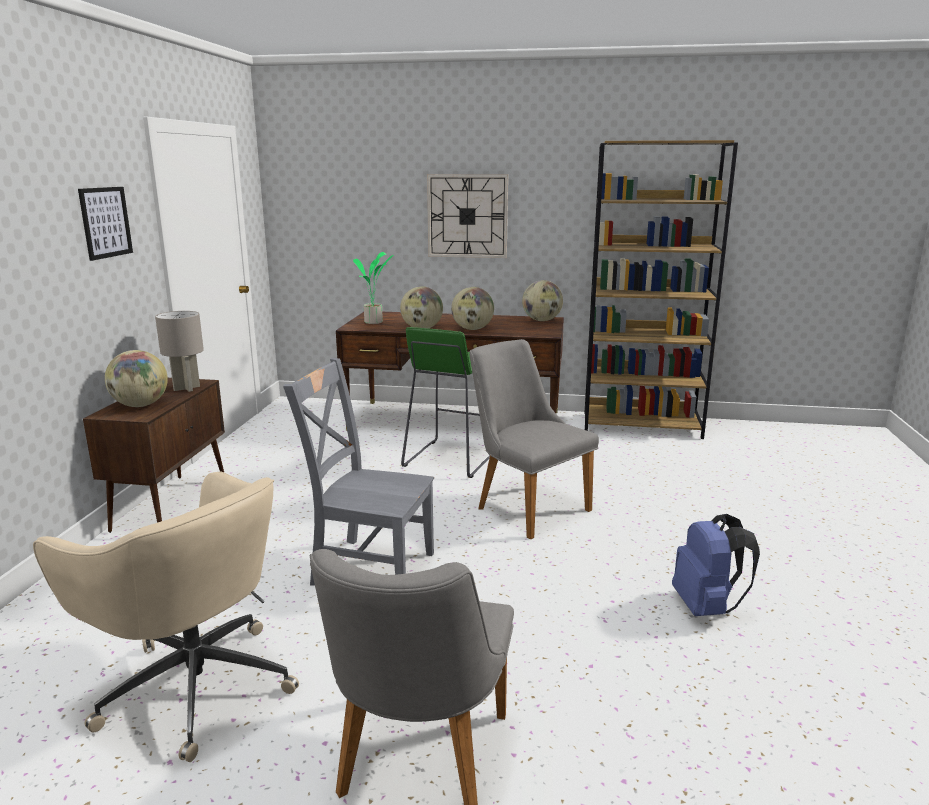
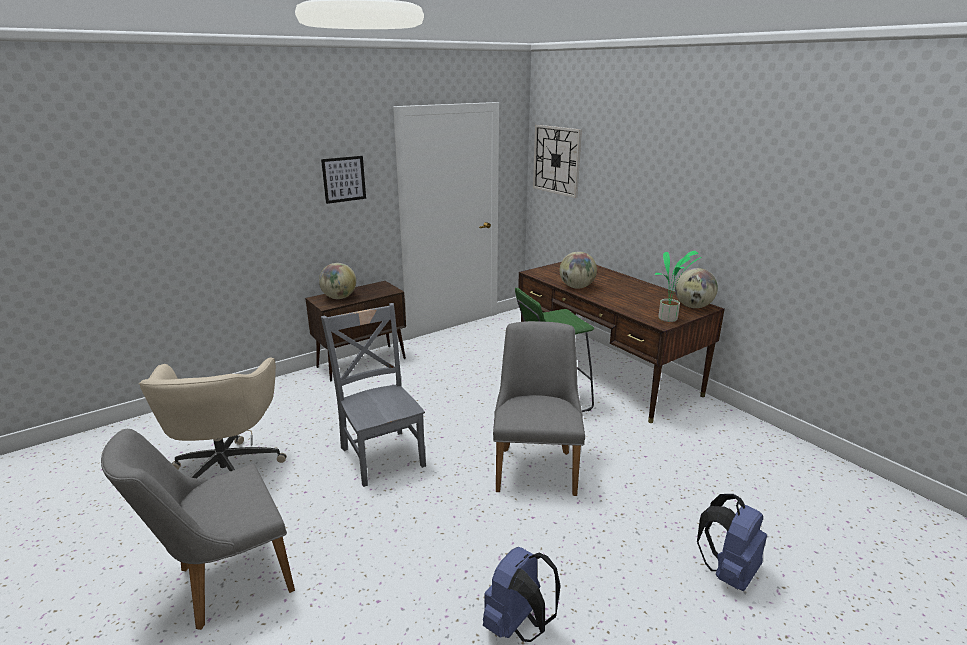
camera: 45 degrees right, 5 degrees up
(186, 388) = (378, 292): grey table lamp -> none
(375, 322) = (558, 271): potted plant -> potted plant (669, 319)
(467, 216) = (657, 193): wall clock -> wall clock (556, 160)
(472, 329) = (612, 299): globe -> none
(642, 425) = (767, 443): brown bookcase -> none
(747, 504) = (728, 572): none -> blue backpack

